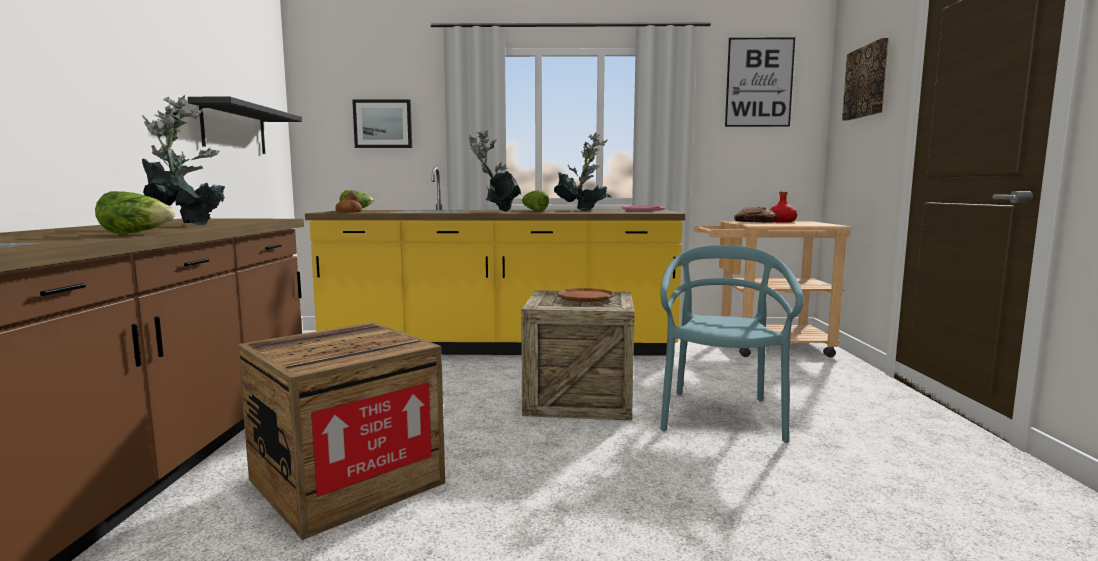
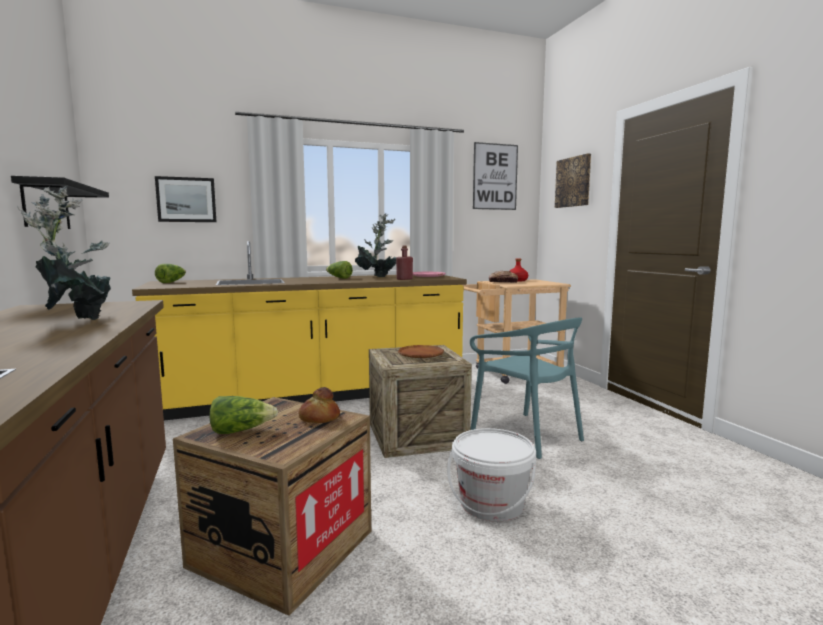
camera: 20 degrees left, 0 degrees up
(138, 233) = (76, 340): lettuce -> lettuce (241, 430)
(348, 212) = (174, 286): bread -> bread (319, 418)
(496, 211) = (312, 280): potted plant -> none
(605, 212) = (404, 279): none -> red bottle
(605, 481) = (491, 504): none -> white bucket
(721, 416) = (527, 435): turquoise chair -> turquoise chair turned 150 degrees clockwise

